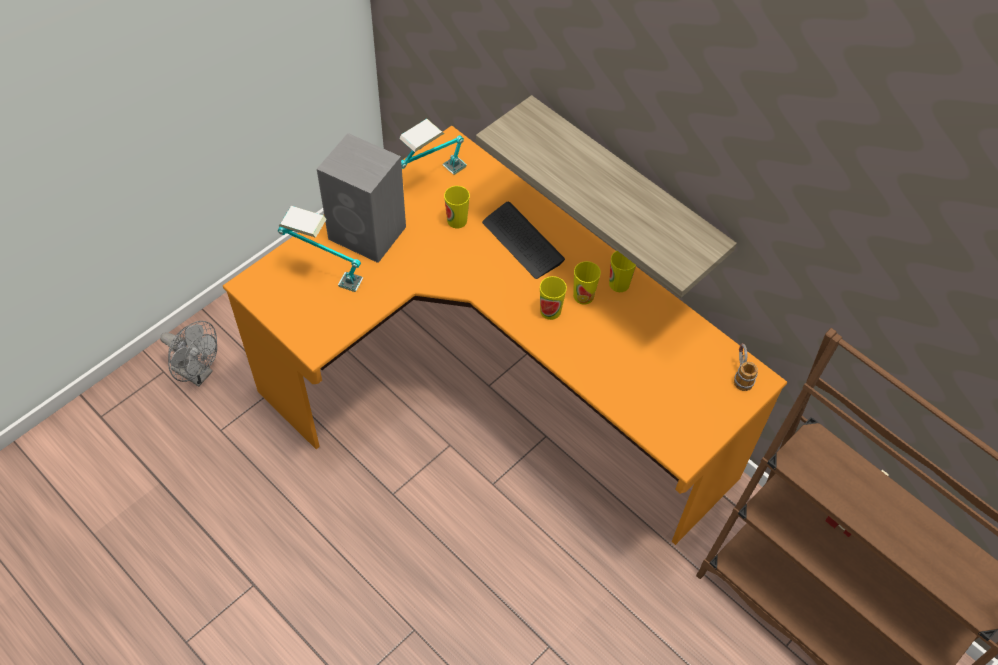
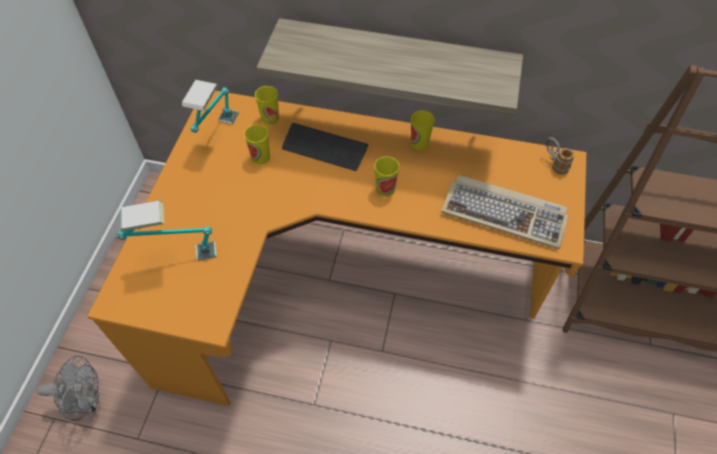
camera: 30 degrees left, 0 degrees up
(369, 234) = (194, 203): grey speaker -> none
(583, 296) = (401, 165): cup -> cup (270, 118)
(648, 395) = (505, 213): none -> keyboard

